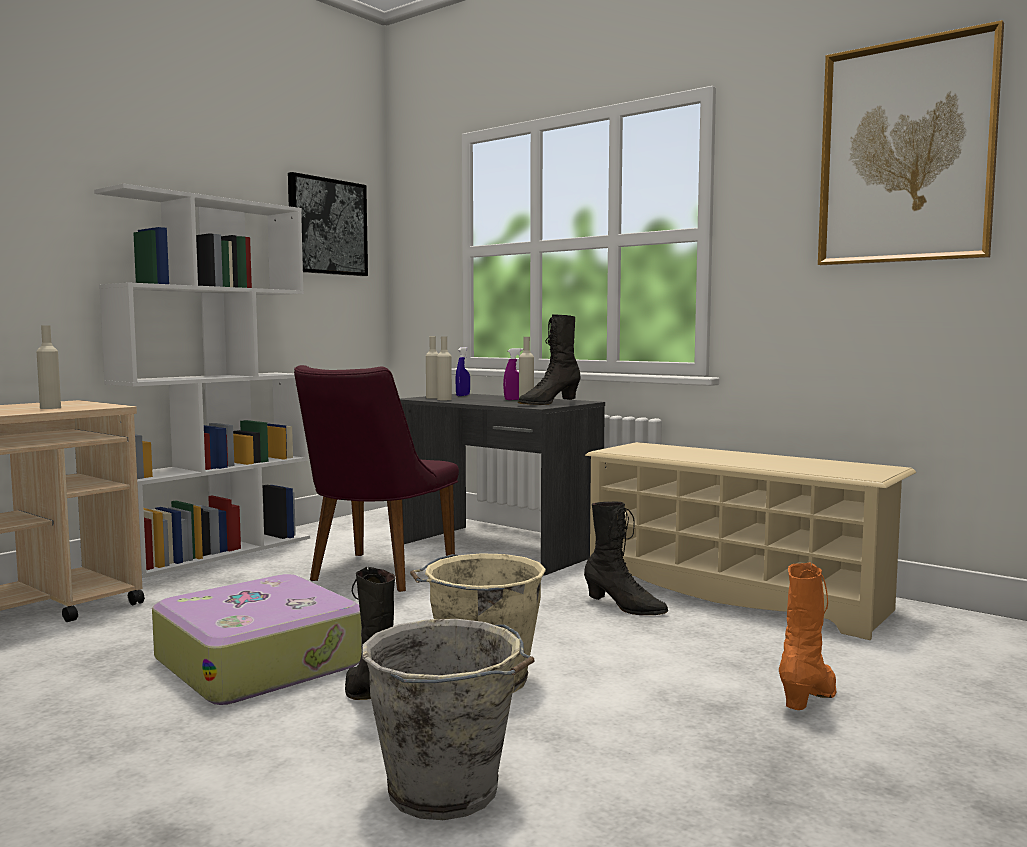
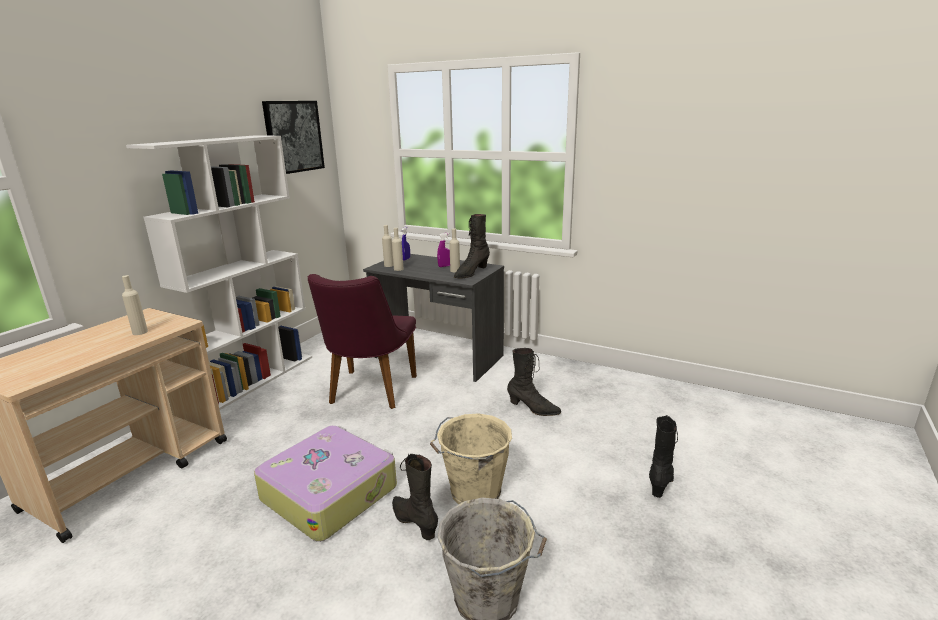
camera: 10 degrees left, 15 degrees up
(736, 594) = (593, 388): beige shoe rack -> none
(810, 697) = (661, 481): orange boot -> black boot
(905, 153) = (709, 116): picture -> none

